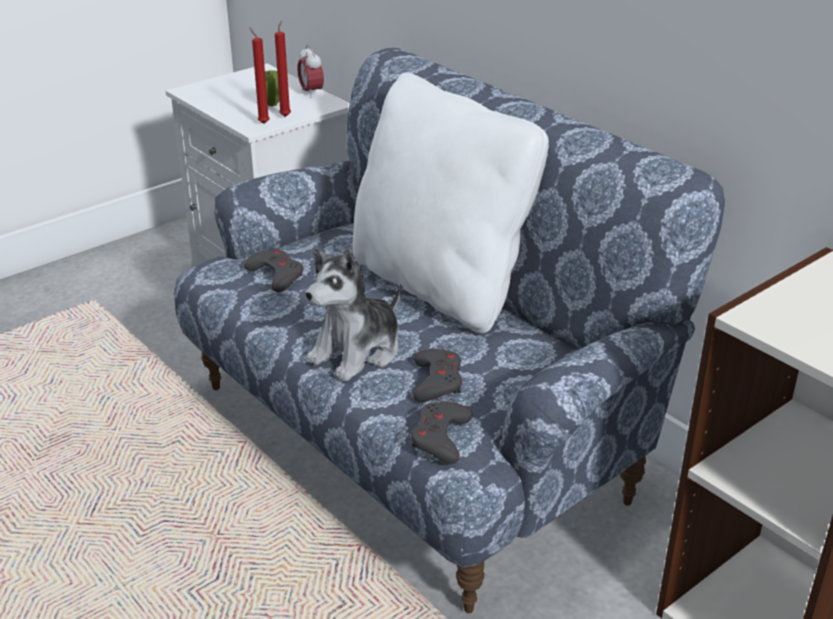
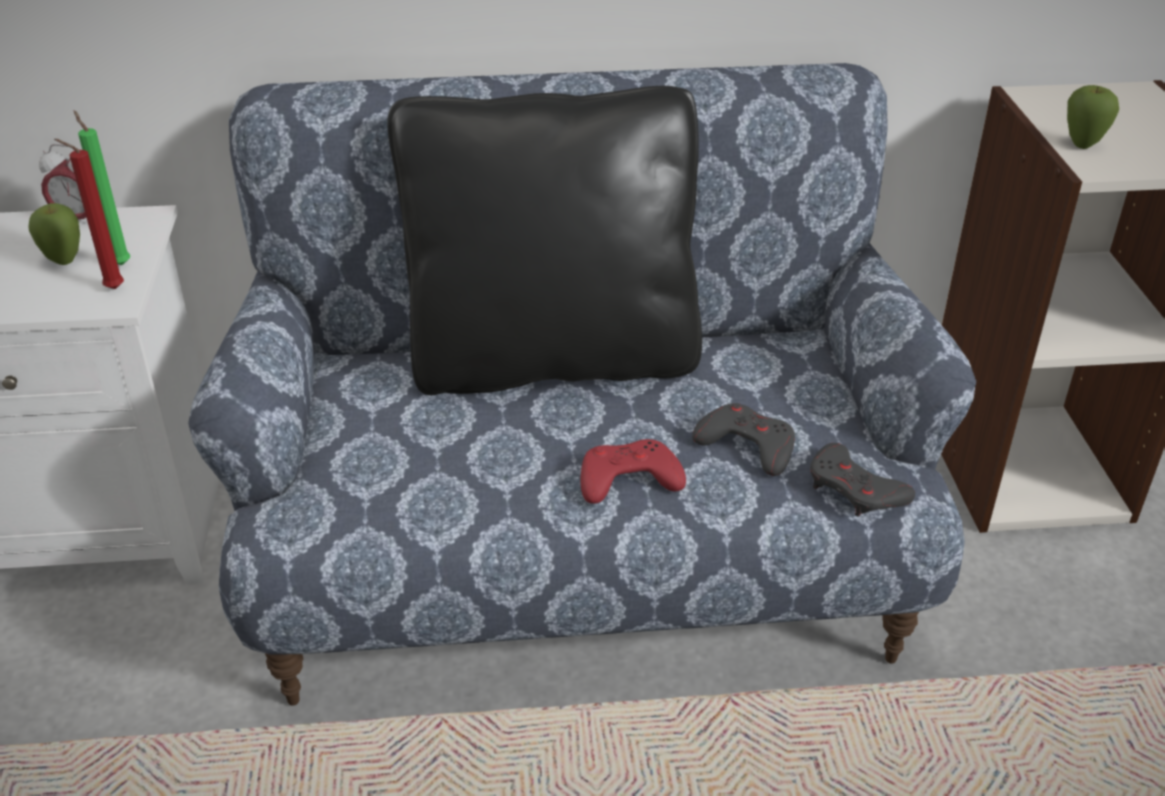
camera: 55 degrees left, 5 degrees up
(276, 275) = (375, 473): grey game controller -> none
(286, 116) = (120, 263): red candle -> green candle
(357, 352) = (628, 479): plush toy -> red game controller
(440, 285) = (553, 359): white pillow -> black pillow
(782, 304) = (1082, 145): none -> apple

